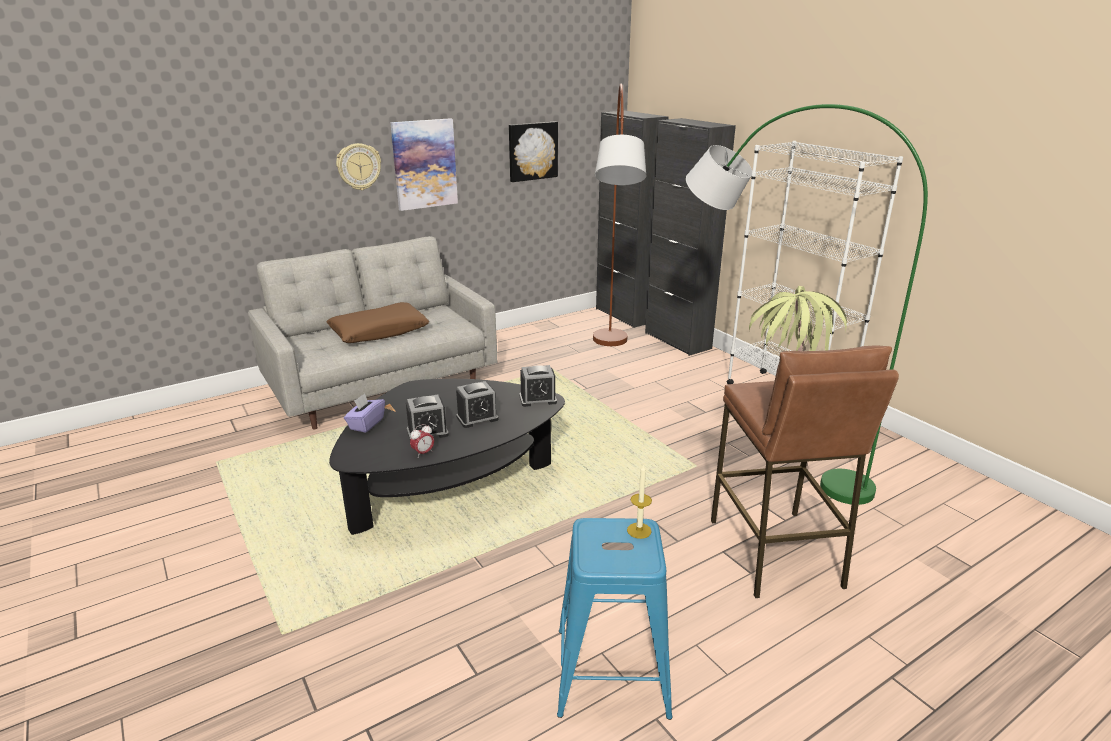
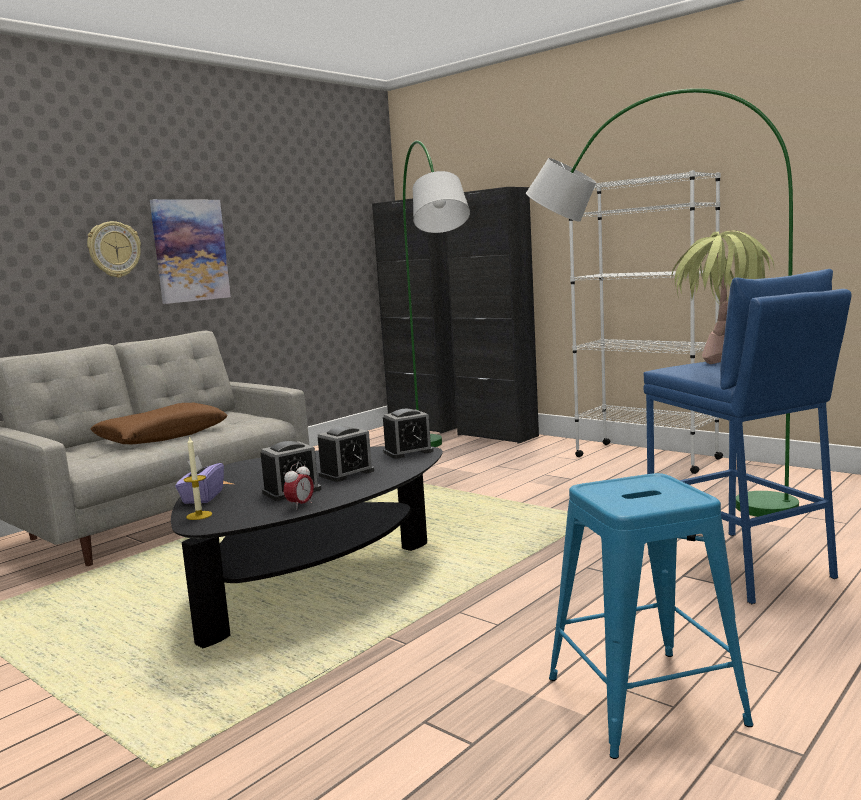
camera: 15 degrees left, 15 degrees down
(532, 151) = (305, 242): picture -> none
(611, 367) = (439, 463): brown floor lamp -> green floor lamp
(639, 530) = (653, 480): candle -> candle (199, 515)
(775, 553) = (739, 566): brown stool -> blue stool

